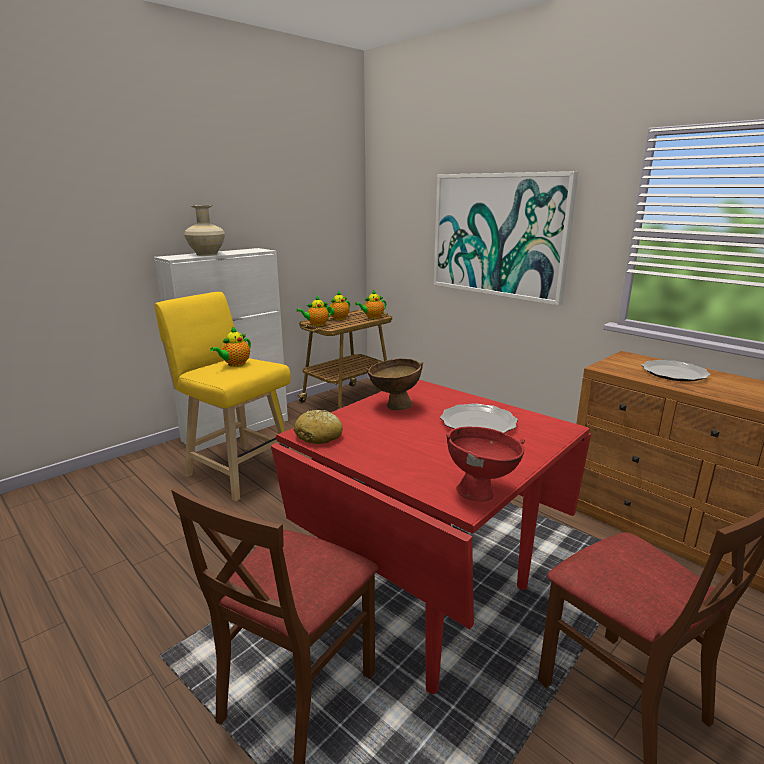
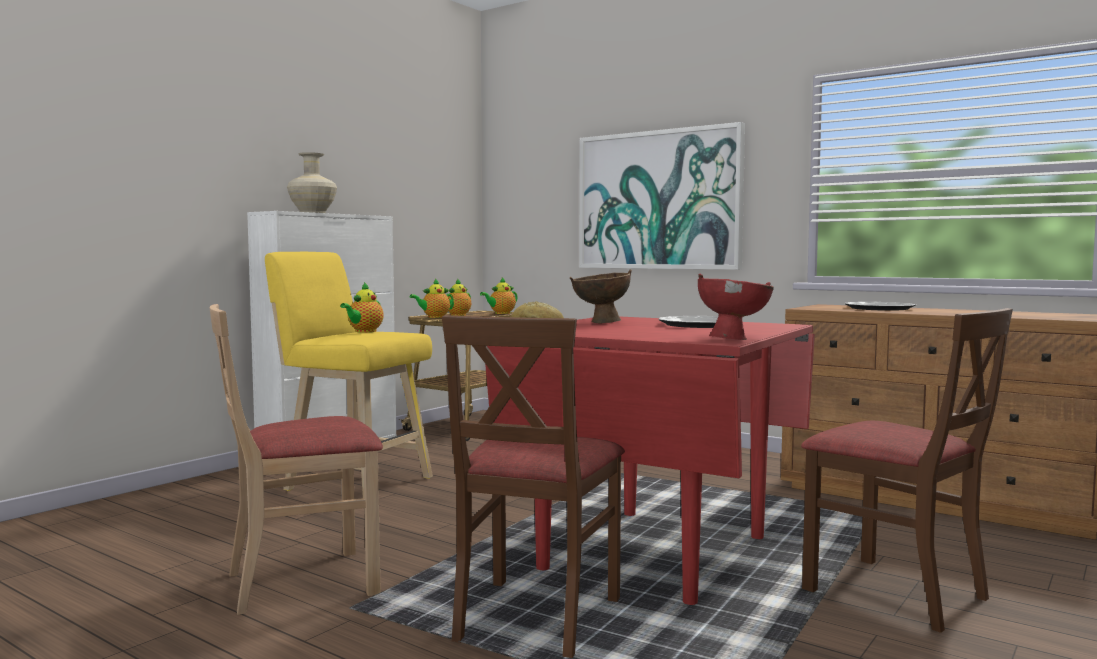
camera: 10 degrees left, 15 degrees down
(143, 608) = (302, 581): none -> beige chair

